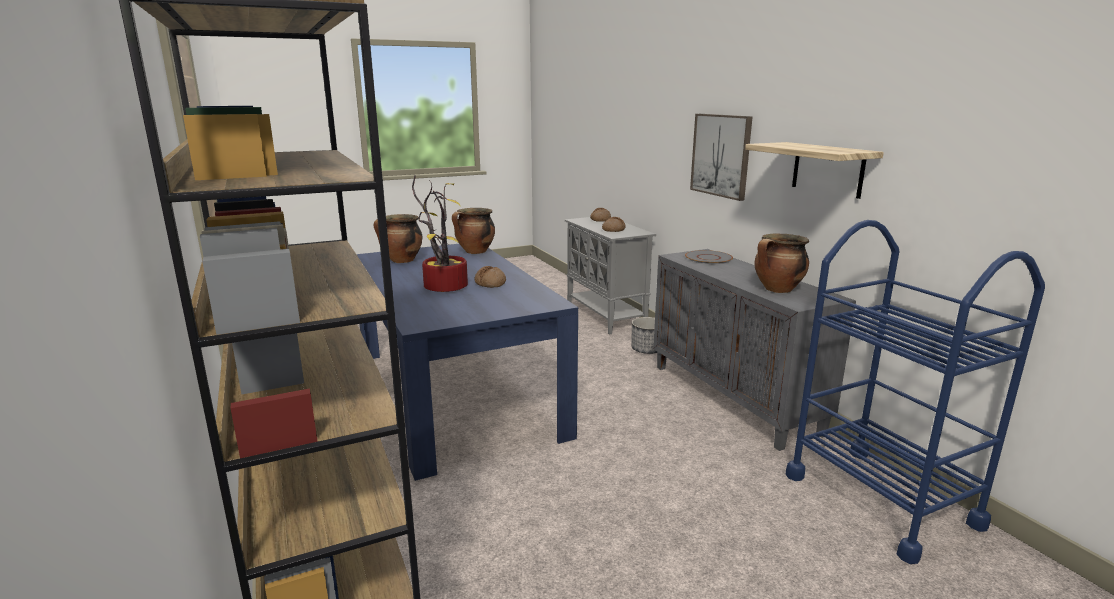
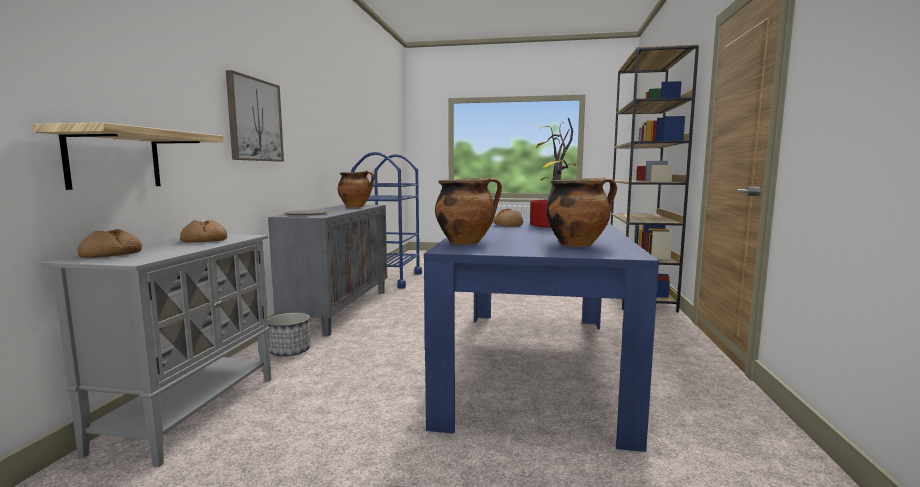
camera: 145 degrees left, 10 degrees down
(827, 169) = (317, 130): shelf -> shelf (114, 159)

